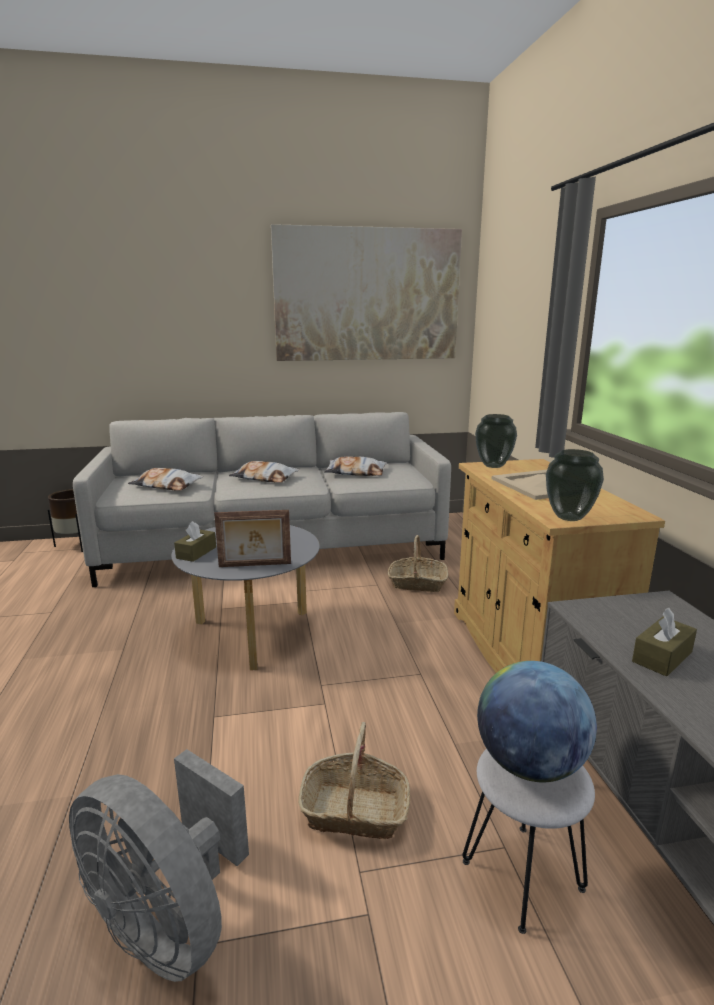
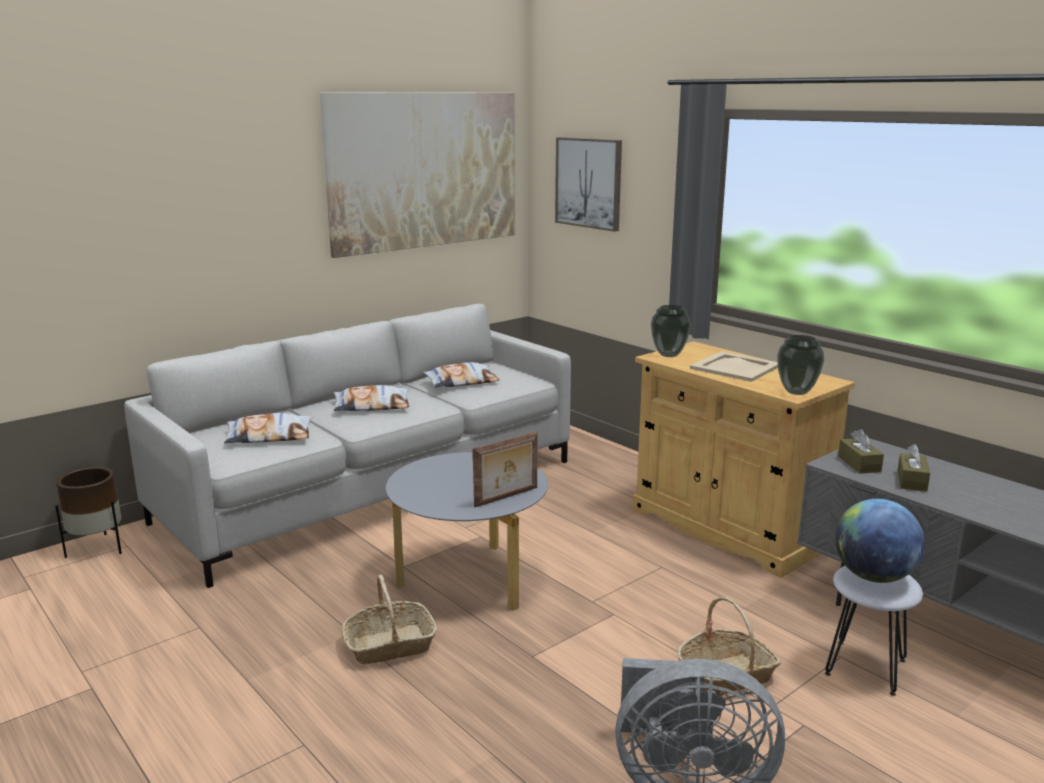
camera: 30 degrees left, 0 degrees up
(196, 552) = (426, 500): brown tissue box -> brown tissue box (859, 464)
(417, 583) = (568, 491): basket -> basket (389, 645)
(506, 307) = (589, 183): none -> picture

